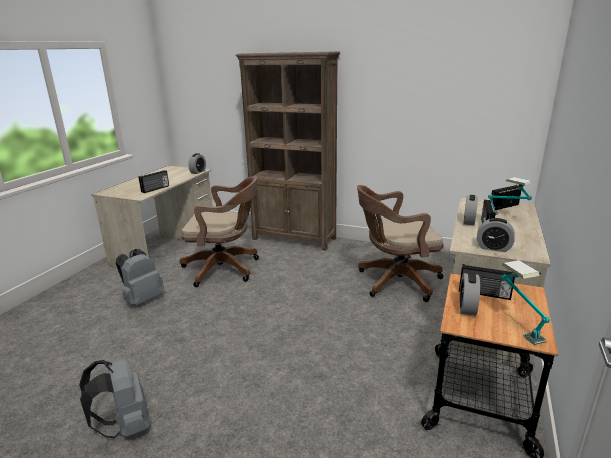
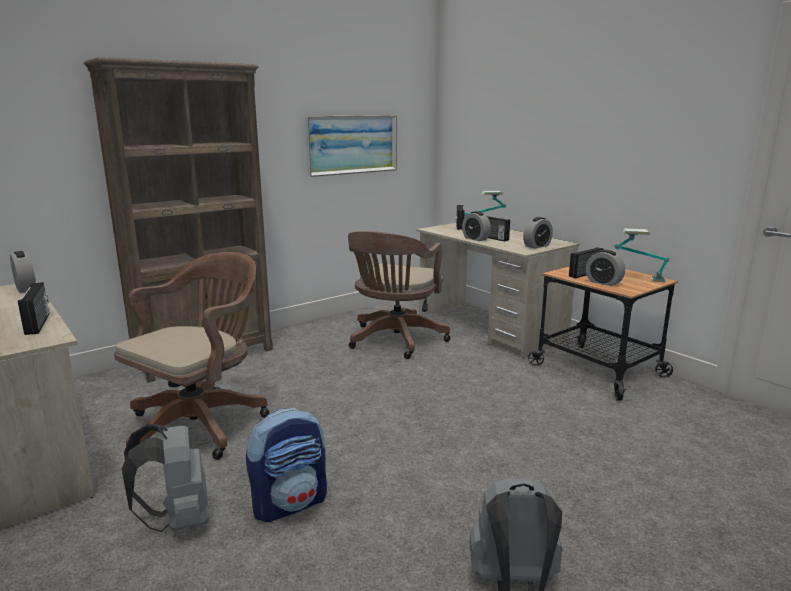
camera: 60 degrees left, 5 degrees down
(169, 322) = (290, 503): none -> backpack
(438, 112) = (352, 144): none -> picture

